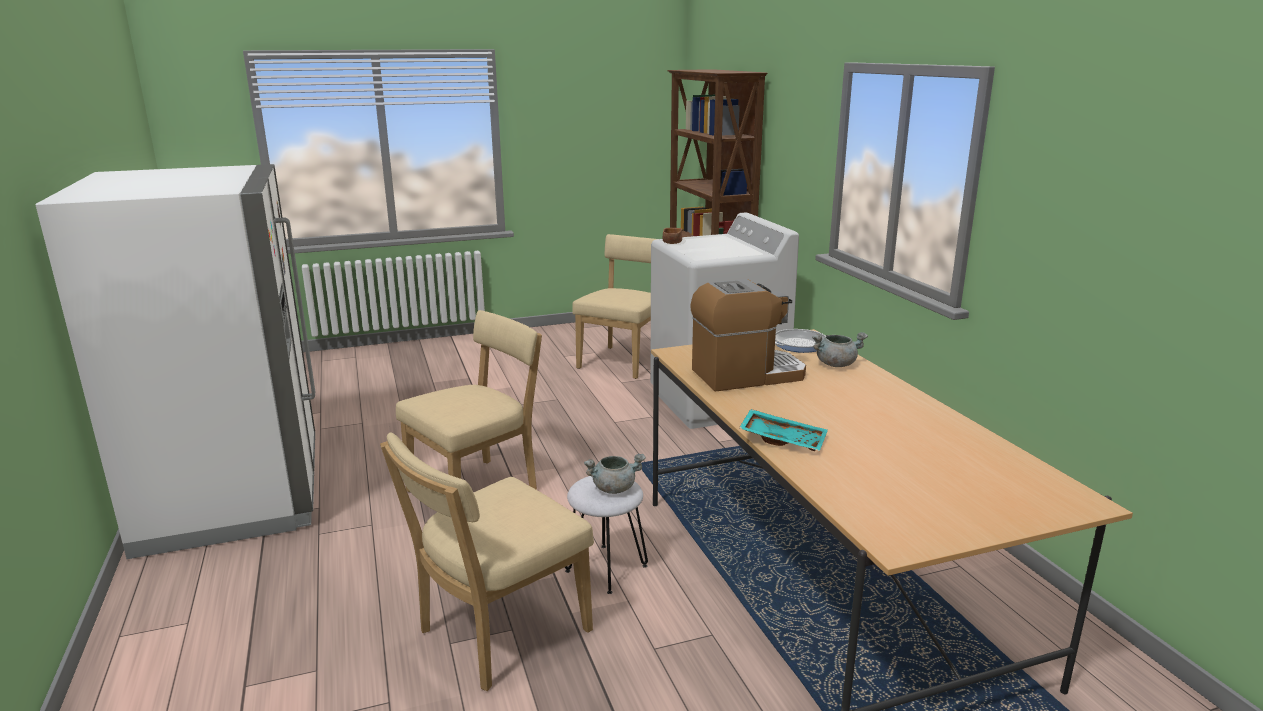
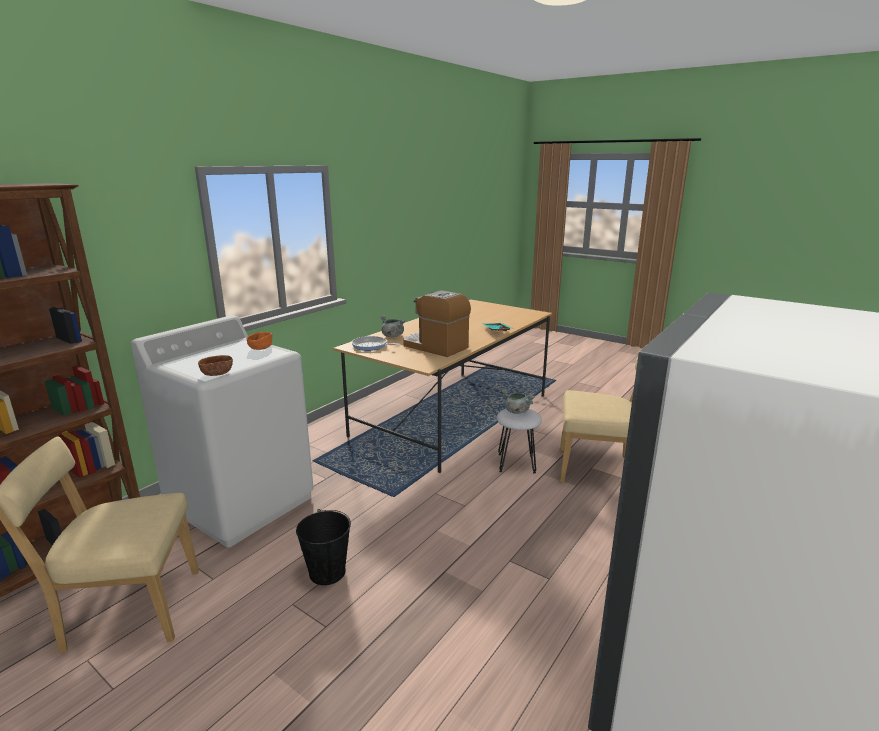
camera: 125 degrees left, 0 degrees up
(478, 489) = (507, 549): beige chair -> none
(572, 414) = (327, 572): none -> black bucket
(726, 255) = (260, 347): none -> orange bowl

